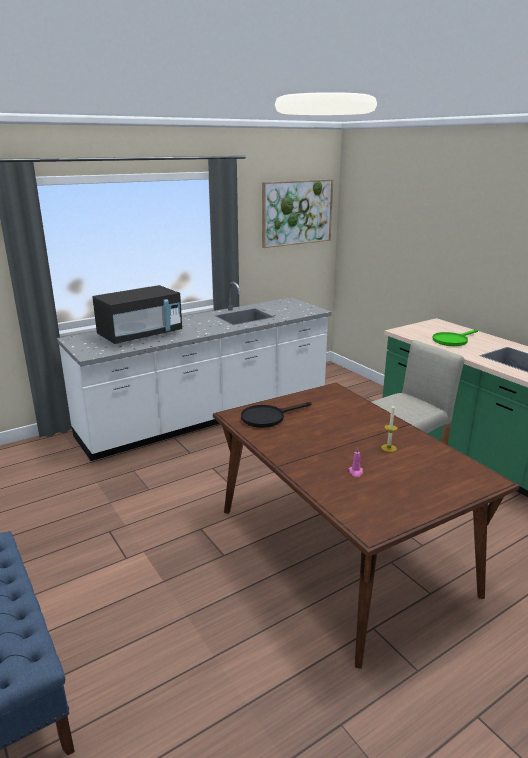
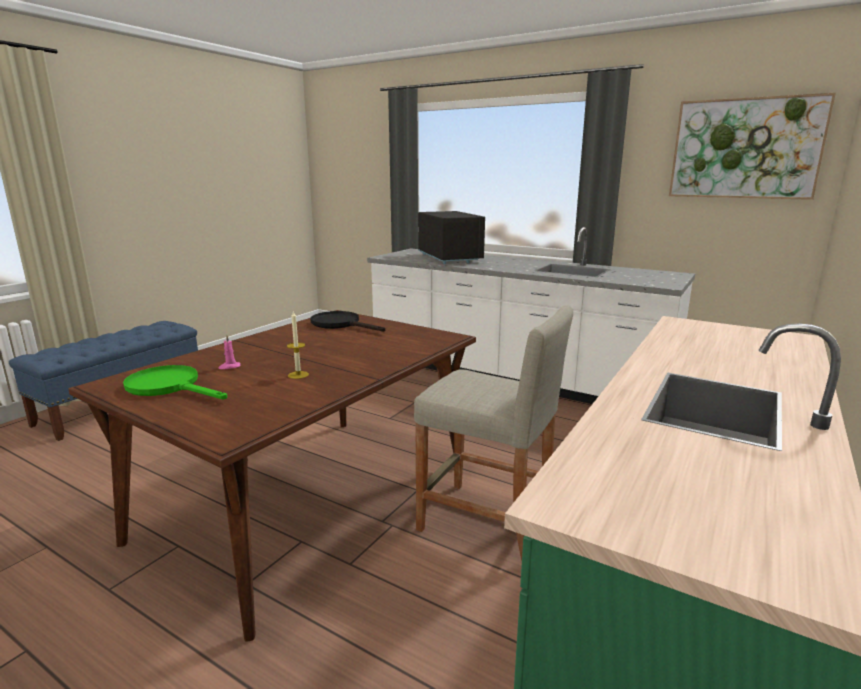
camera: 65 degrees right, 5 degrees down
(140, 335) = (449, 258): black microwave -> black microwave turned 135 degrees counterclockwise
(452, 340) = (711, 352): green frying pan -> green frying pan (170, 387)

